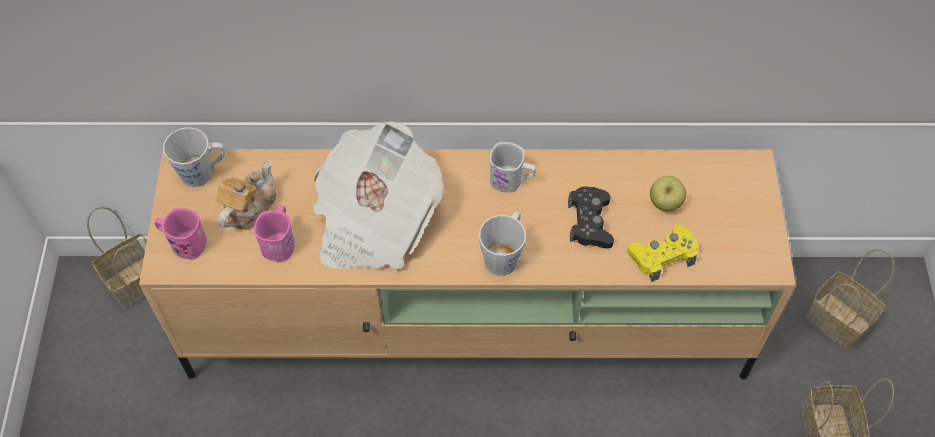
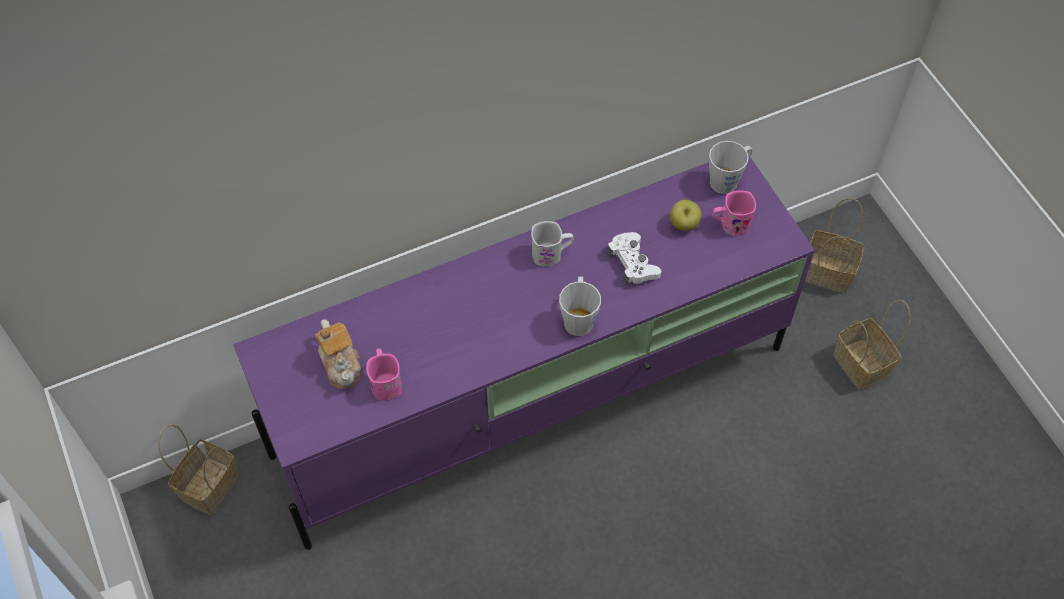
camera: 25 degrees left, 0 degrees up
(184, 243) = (301, 417): pink mug -> pink mug (730, 224)
(203, 173) = (282, 350): grey mug -> grey mug (728, 180)
(249, 207) = (341, 364): teapot -> teapot turned 150 degrees clockwise
(373, 220) = (455, 332): newspaper -> none
(471, 327) = (534, 400): beige tv stand -> purple tv stand
(590, 222) = (633, 263): black game controller -> white game controller
(662, 256) = (703, 267): yellow game controller -> none

